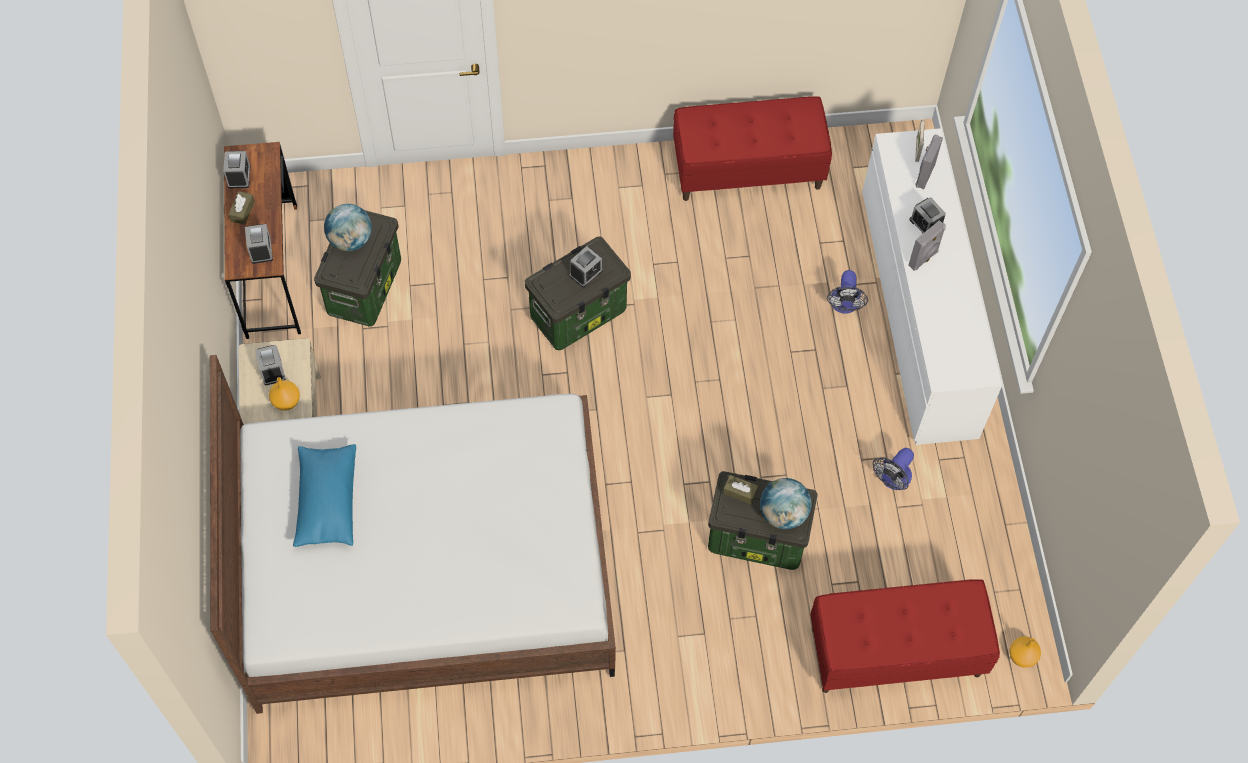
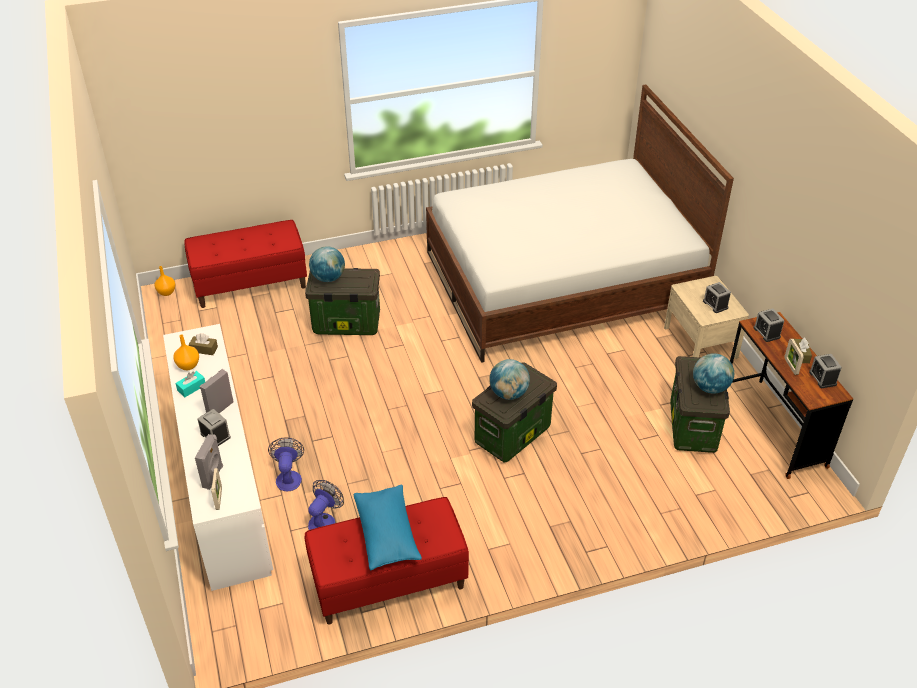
camera: 170 degrees right, 20 degrees down
(264, 197) = (791, 366): none -> picture frame
(286, 402) = (693, 290): orange vase -> orange vase (189, 365)
(327, 501) = (628, 218): blue pillow -> blue pillow (387, 534)
(586, 273) = (508, 393): alarm clock -> globe
(740, 492) = (359, 284): brown tissue box -> brown tissue box (204, 349)
(892, 480) = (249, 368): fan -> fan (324, 520)
(957, 294) = (191, 388): none -> turquoise tissue box

